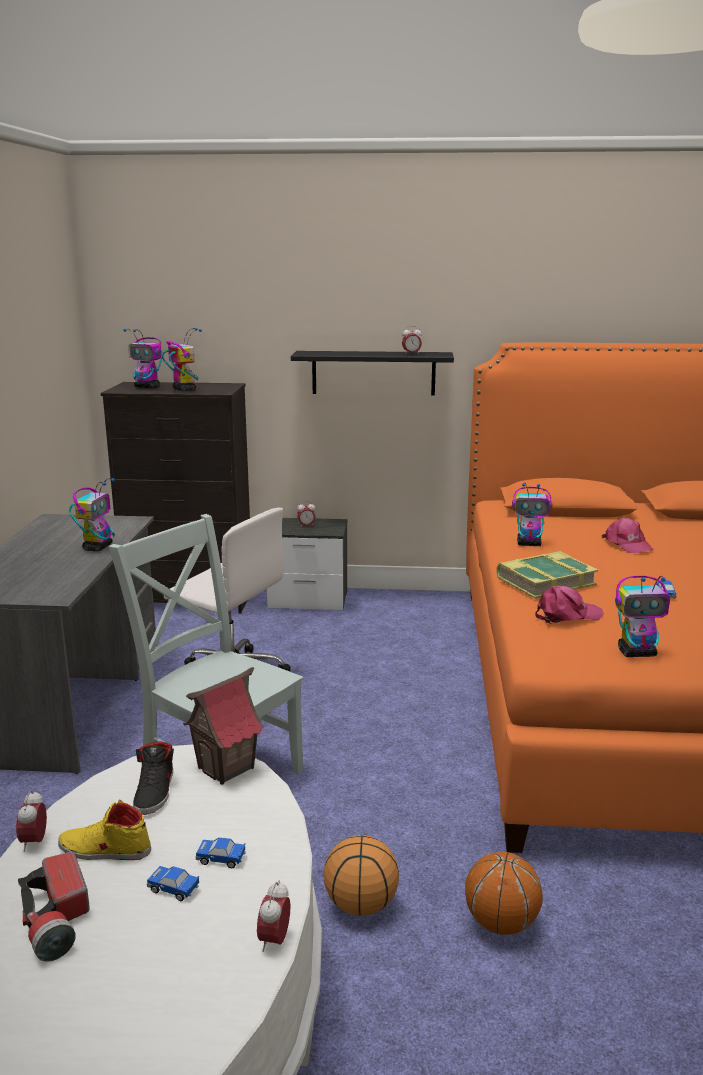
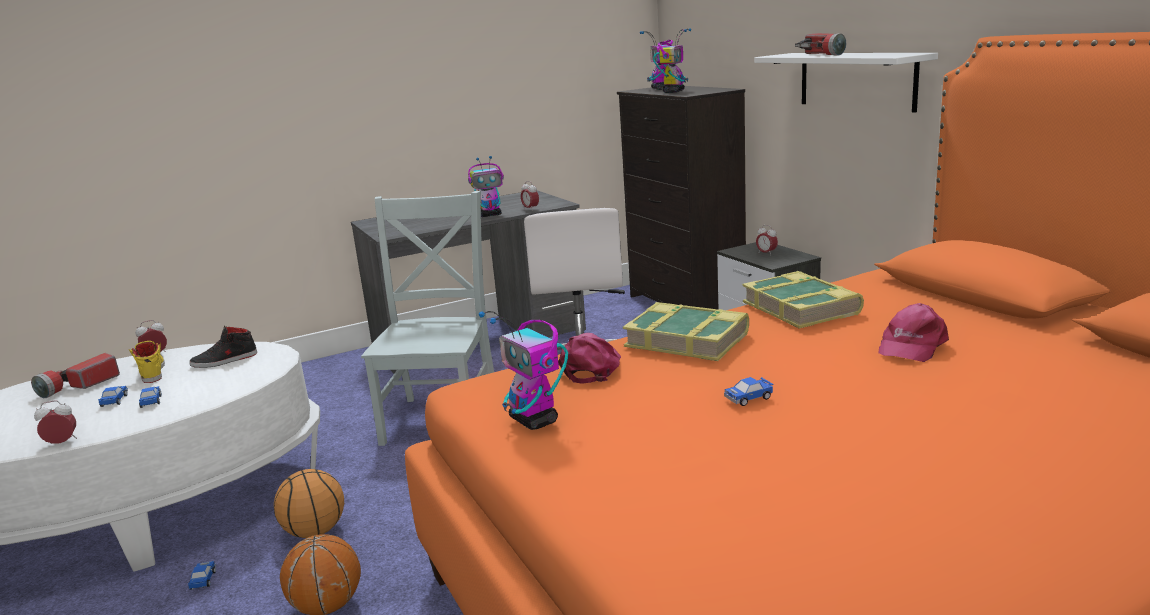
camera: 60 degrees right, 0 degrees up
(226, 768) = (266, 367): toy house -> none
(358, 353) = (823, 54): none -> flashlight
(373, 373) = (856, 80): black shelf -> white shelf
(379, 1006) = (203, 580): none -> toy car
(411, 354) = (870, 55): alarm clock -> alarm clock (530, 209)
(529, 544) = (801, 308): toy robot -> book
(566, 615) = (592, 367): pink cap -> pink cap turned 120 degrees counterclockwise

